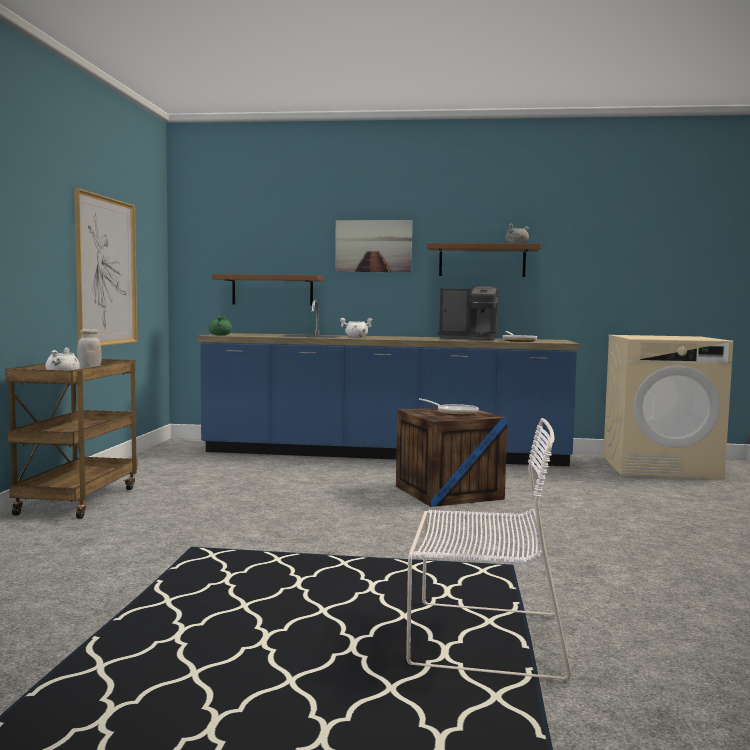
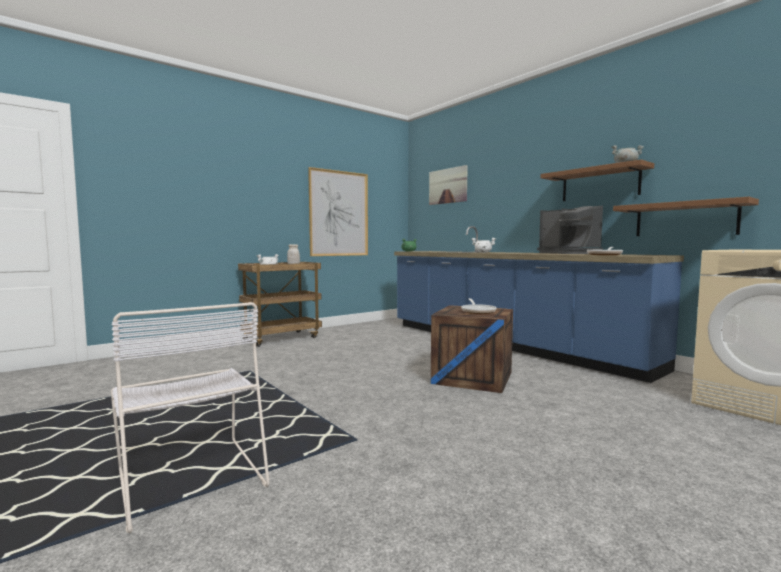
camera: 45 degrees right, 0 degrees up
(272, 290) = (456, 221): brown shelf -> brown shelf (685, 219)
(373, 246) = (516, 182): picture -> picture (447, 186)

